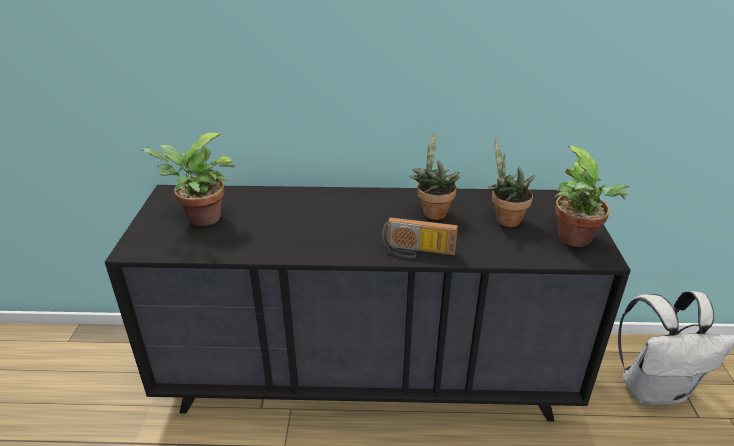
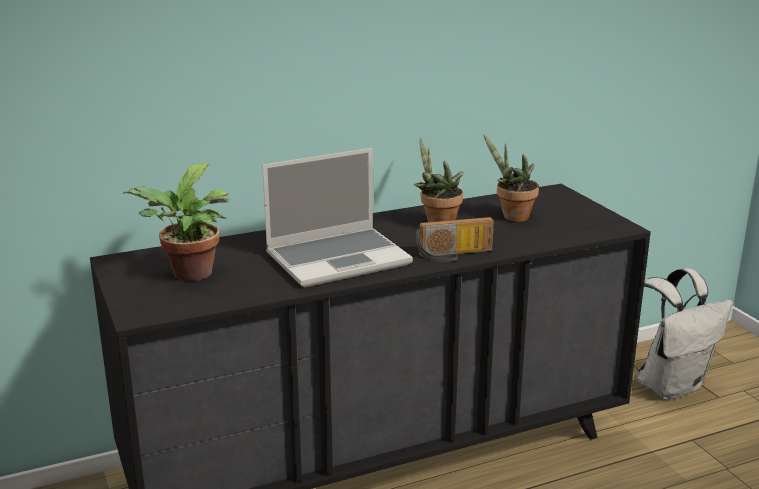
camera: 25 degrees left, 10 degrees down
(321, 231) = (339, 258): none -> laptop
(578, 240) = (590, 219): potted plant -> none

